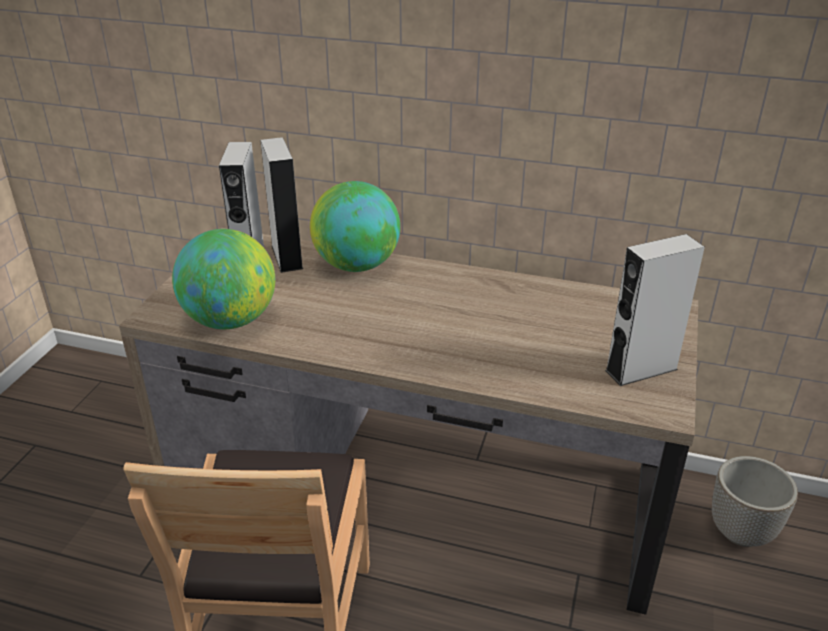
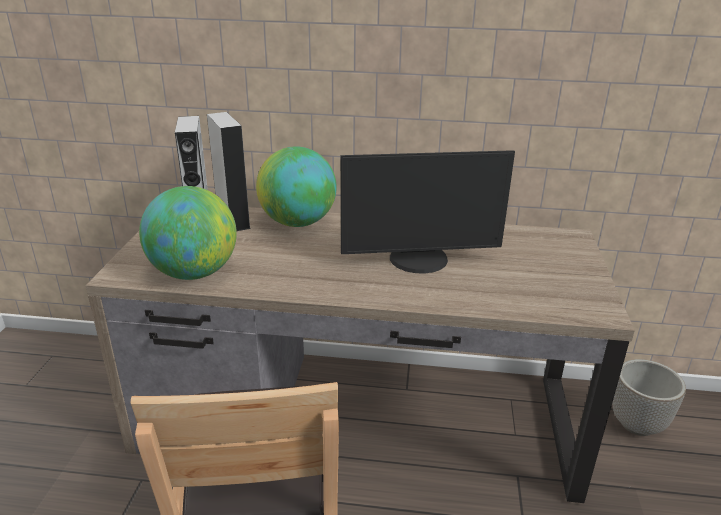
camera: 10 degrees left, 5 degrees down
(478, 325) = (419, 260): none -> monitor
(641, 370) = (568, 284): grey speaker -> none

